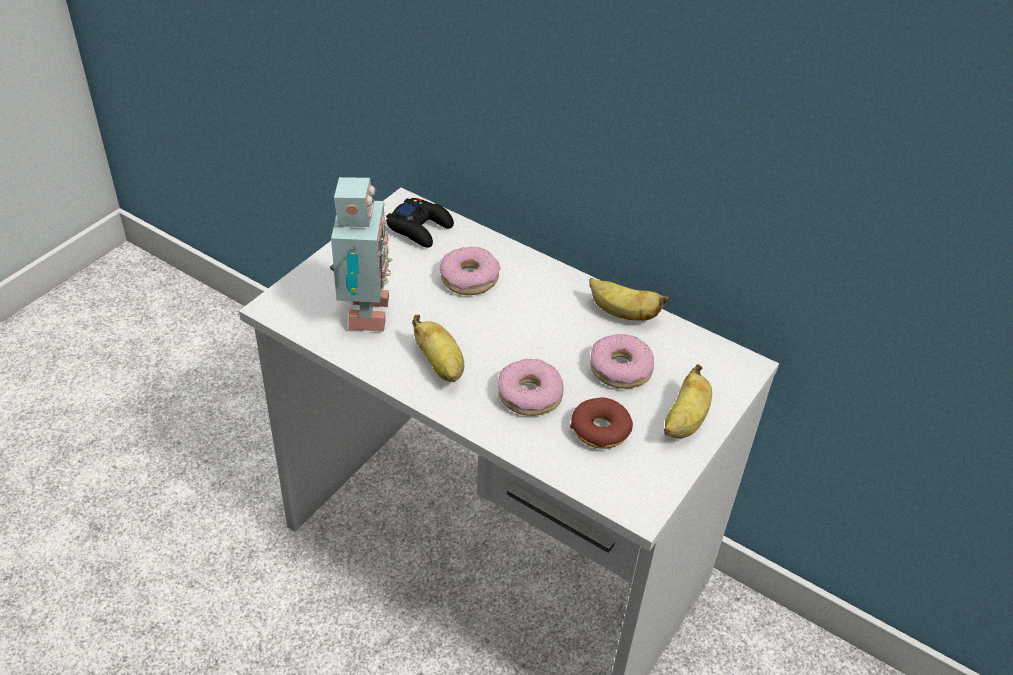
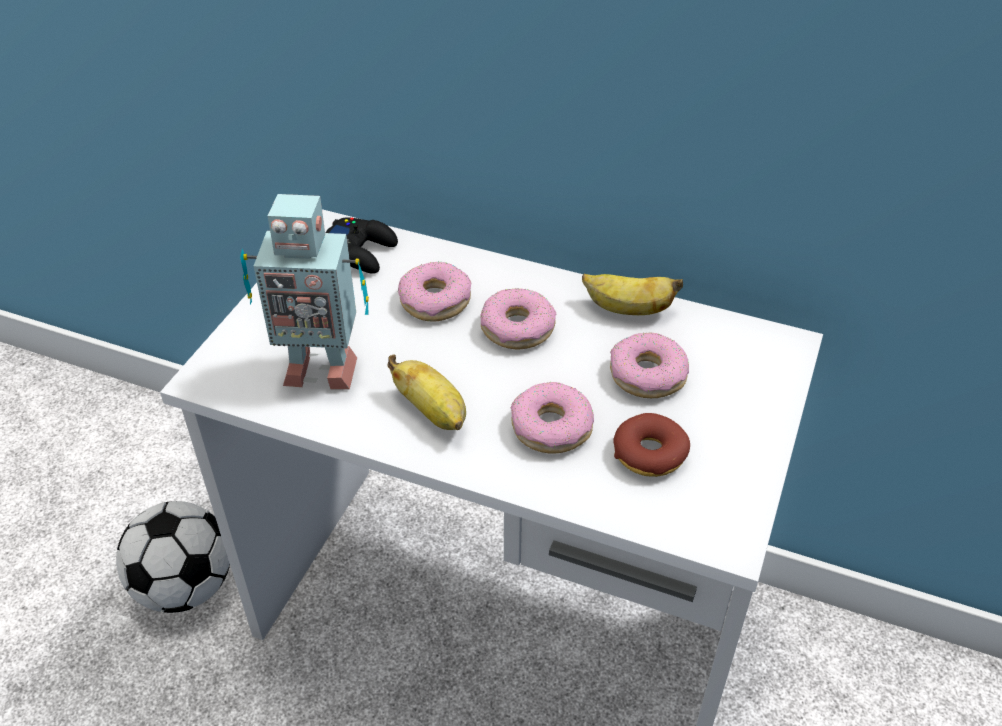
camera: 10 degrees left, 0 degrees up
(243, 477) = (186, 587): none -> football
(363, 315) = (319, 368): toy robot -> toy robot turned 105 degrees clockwise
(528, 312) = (517, 328): none -> donut
(684, 421) = (743, 423): banana -> none

